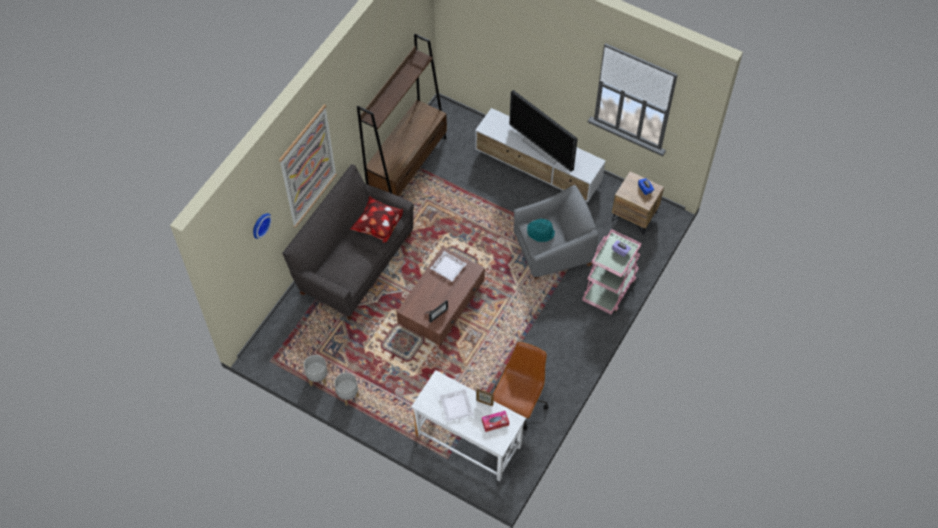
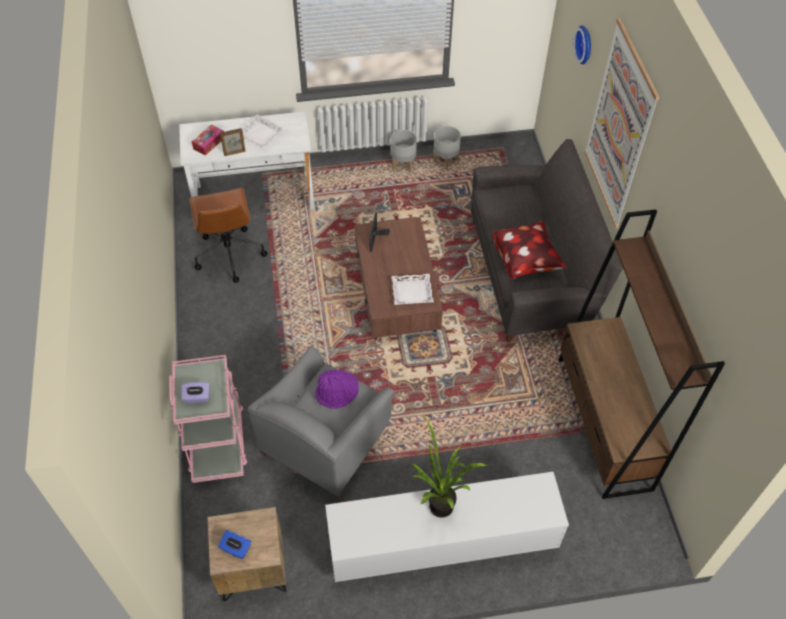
camera: 140 degrees right, 5 degrees down
(541, 233) = (337, 393): turquoise hat -> purple hat
(542, 148) = (437, 511): television -> potted plant

